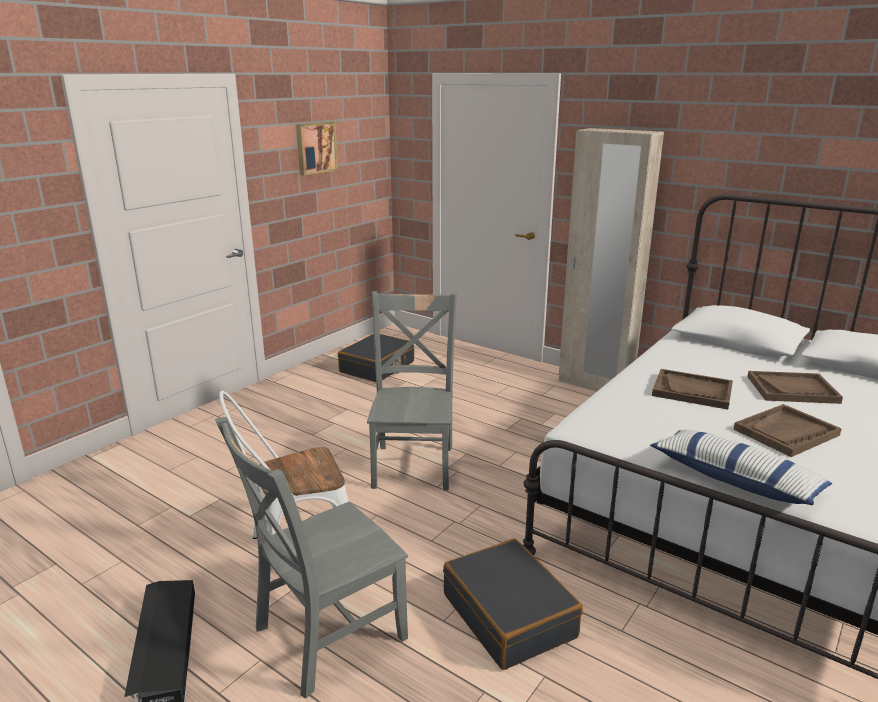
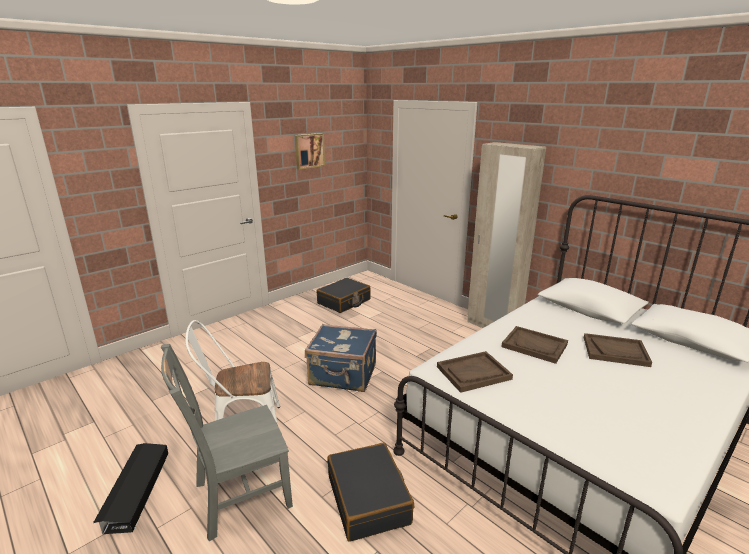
camera: 10 degrees right, 0 degrees up
(414, 464) = (343, 375): grey chair -> blue suitcase
(735, 480) = (535, 424): pillow -> none
(786, 432) = (594, 387): brown tray -> brown tray (473, 373)

